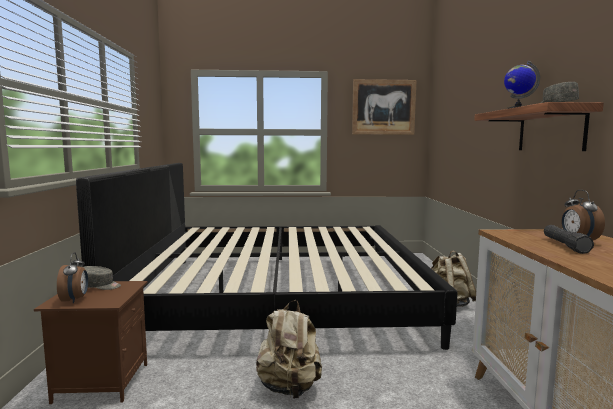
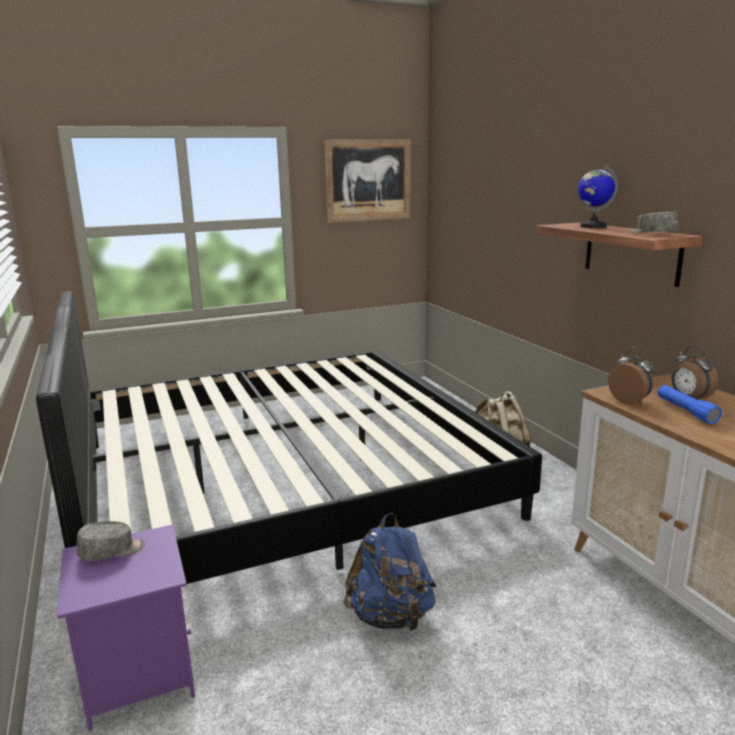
camera: 20 degrees left, 10 degrees up
(75, 299) = (104, 584): alarm clock -> alarm clock (630, 401)
(101, 381) = (137, 676): brown nightstand -> purple nightstand
(289, 388) = (391, 617): beige backpack -> blue backpack
(564, 246) = (686, 411): black flashlight -> blue flashlight

